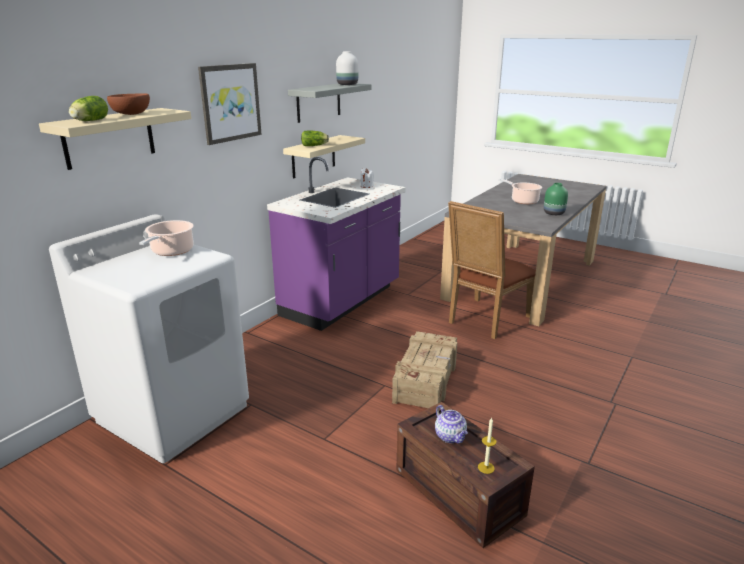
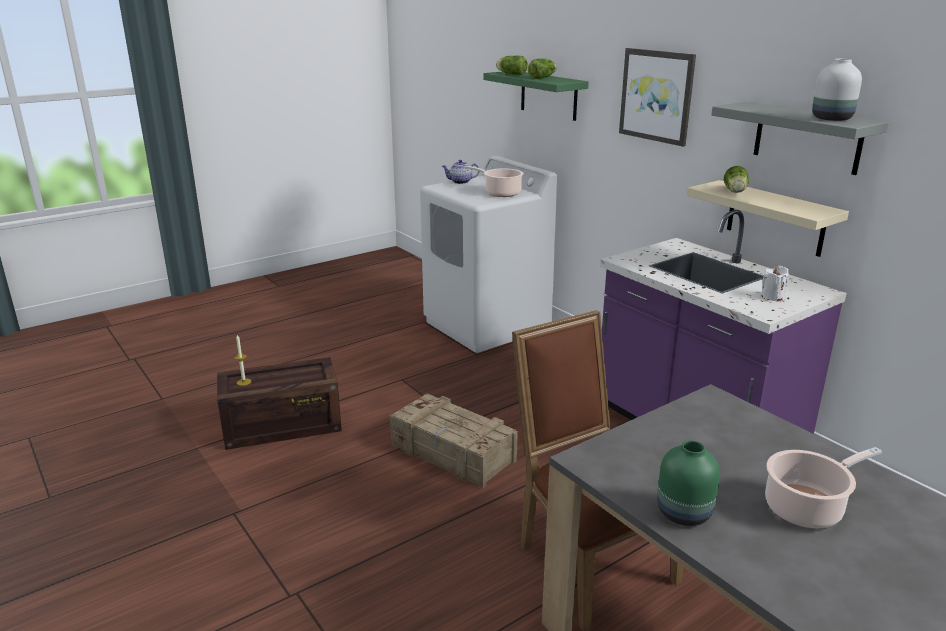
camera: 110 degrees right, 0 degrees up
(109, 138) = (548, 95): beige shelf -> green shelf
(131, 114) = (543, 77): brown bowl -> lettuce
(451, 437) = (291, 377): teapot -> teapot (460, 182)

